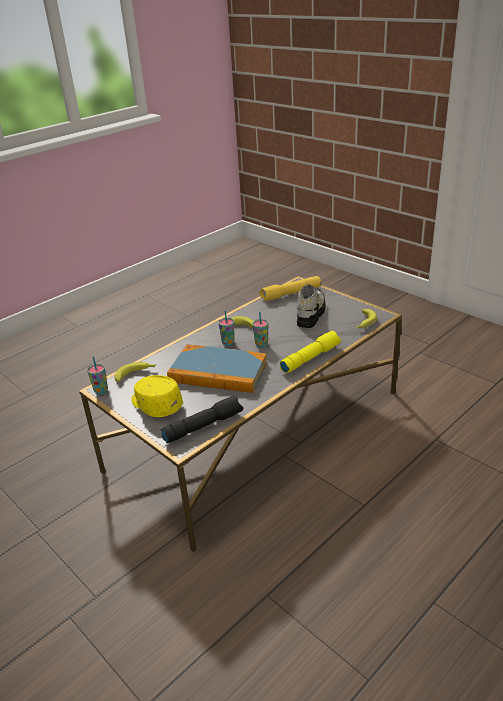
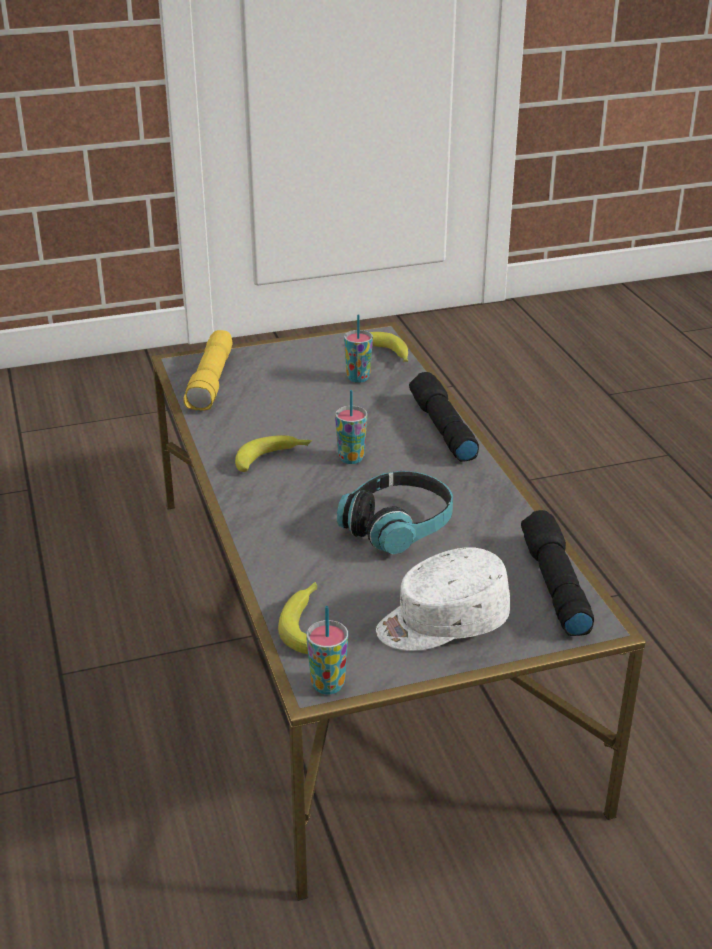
camera: 65 degrees left, 0 degrees up
(155, 404) = (442, 623): yellow cap -> white cap
(218, 372) = (398, 526): book -> headphones
(228, 343) = (307, 489): cup -> cup (358, 378)
(310, 314) = (306, 387): shoe -> none
(310, 358) = (441, 428): yellow flashlight -> black flashlight

